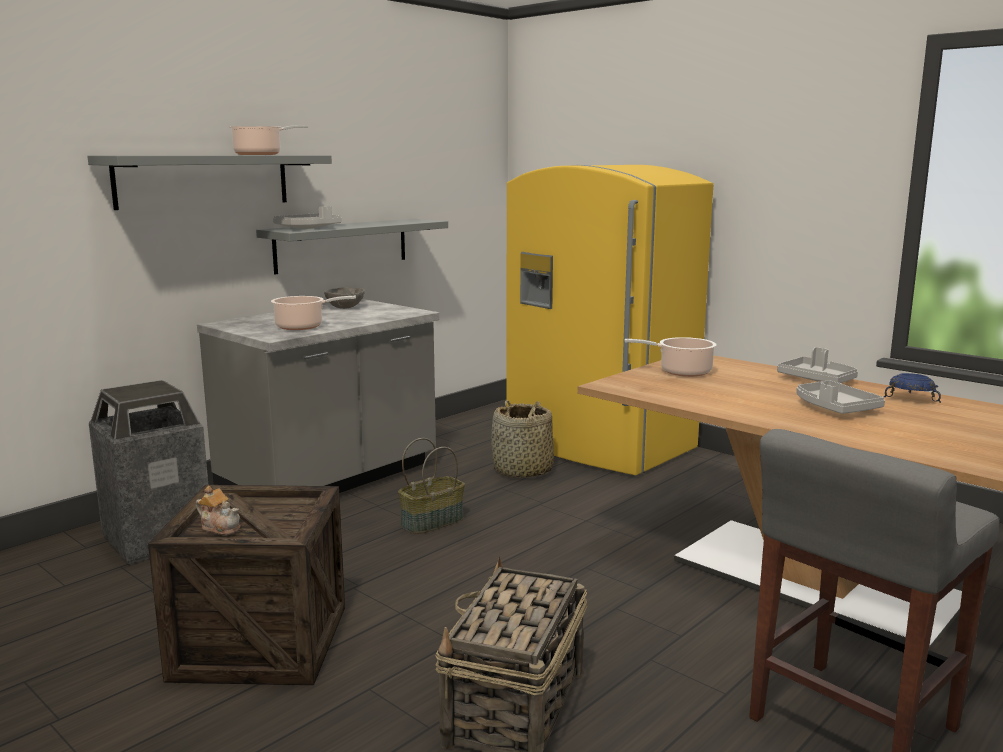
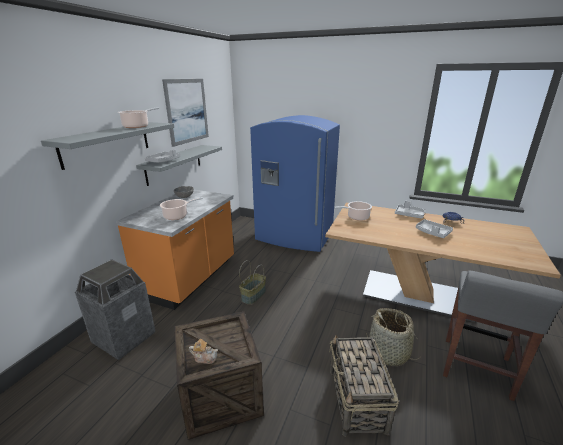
camera: 20 degrees left, 10 degrees up
(330, 479) = (190, 278): grey counter -> orange counter
(385, 146) = (187, 111): none -> picture
(523, 471) = (273, 257): basket -> basket (389, 353)
(598, 446) = (294, 237): yellow fridge -> blue fridge

